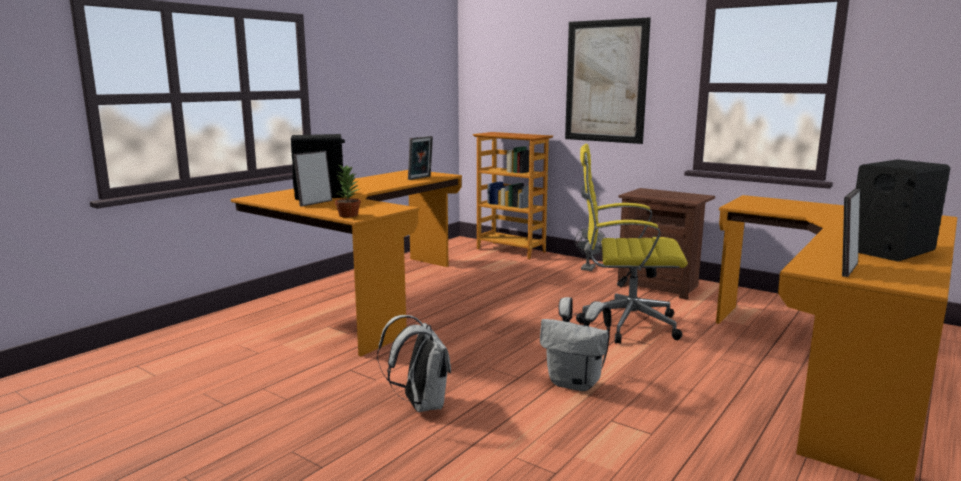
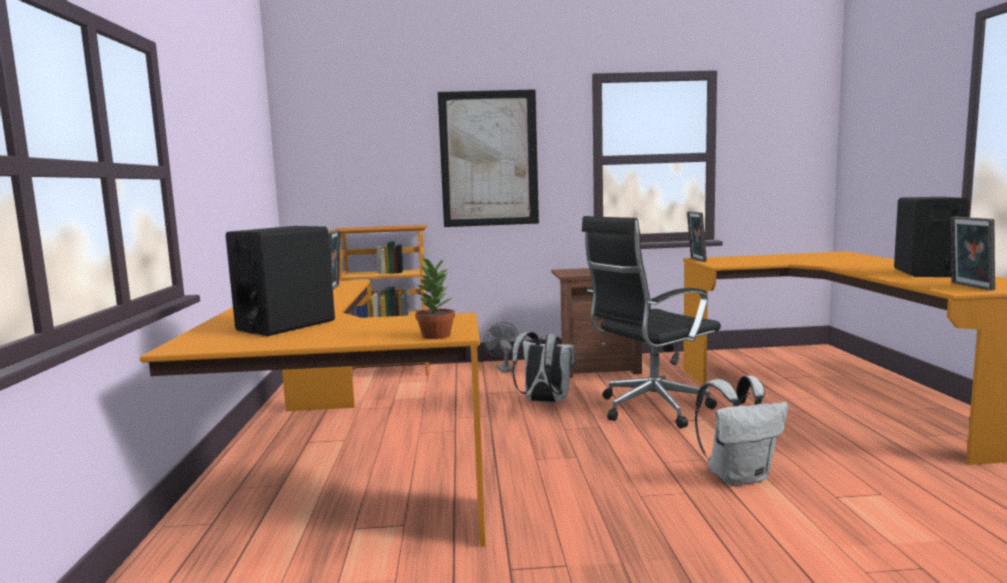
camera: 40 degrees left, 5 degrees down
(314, 203) = (320, 334): picture frame -> picture frame (696, 260)
(420, 405) = (676, 568): white backpack -> white backpack (544, 402)
(624, 325) = (649, 410): yellow office chair -> black office chair

